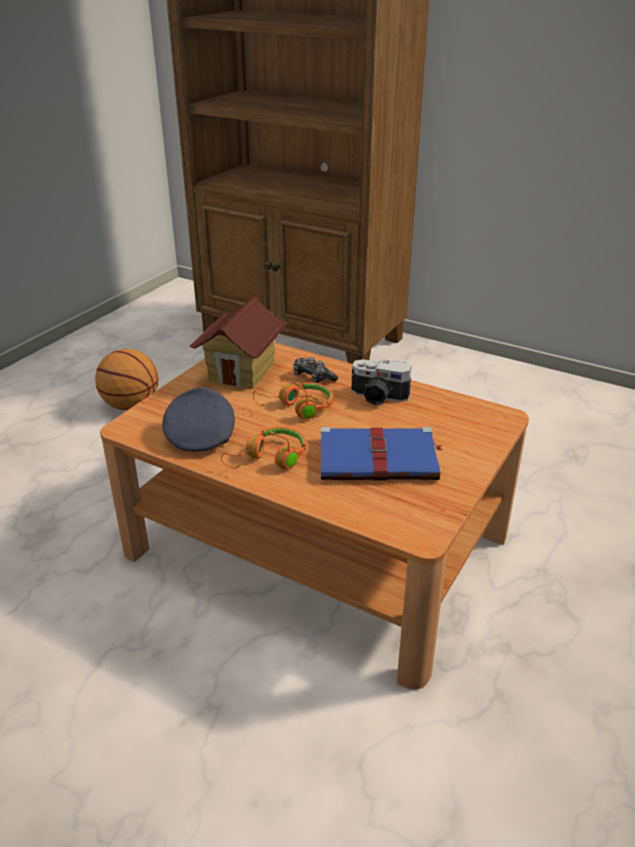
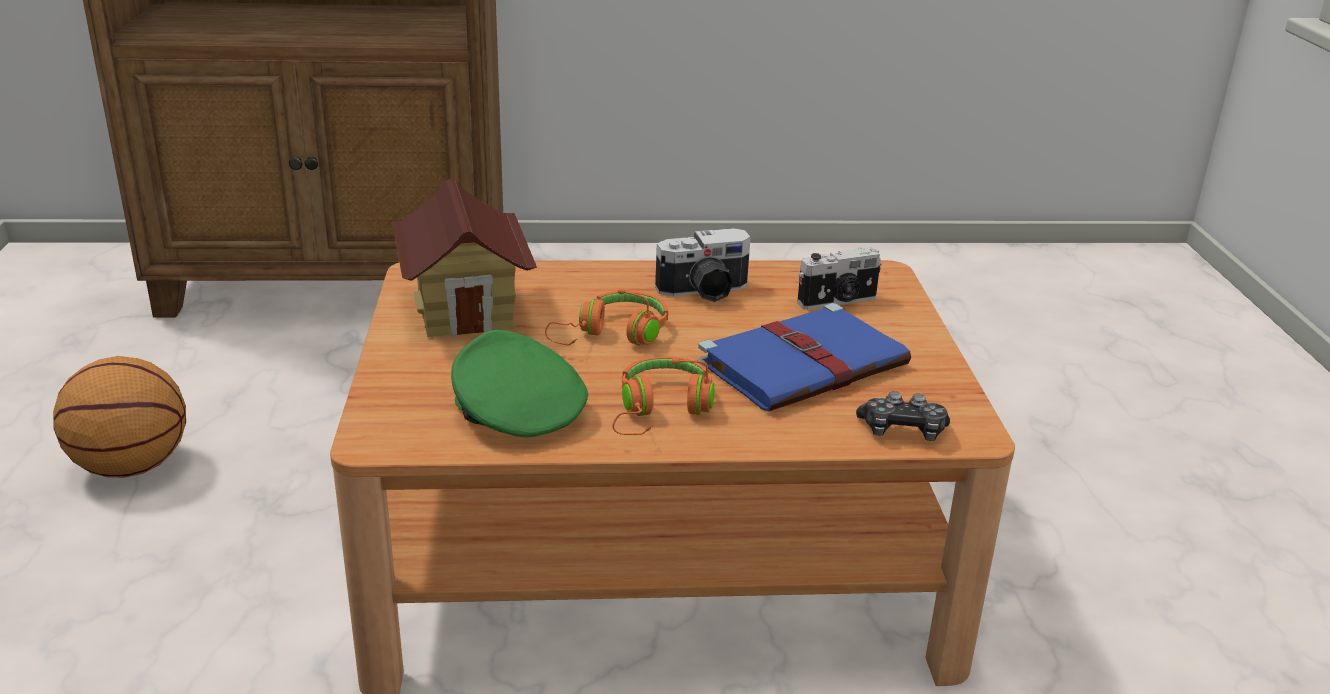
camera: 35 degrees left, 5 degrees down
(200, 435) = (515, 412): grey cap -> green cap
(313, 377) = (583, 291): game controller -> game controller (902, 431)
(449, 427) = (838, 302): none -> camera

